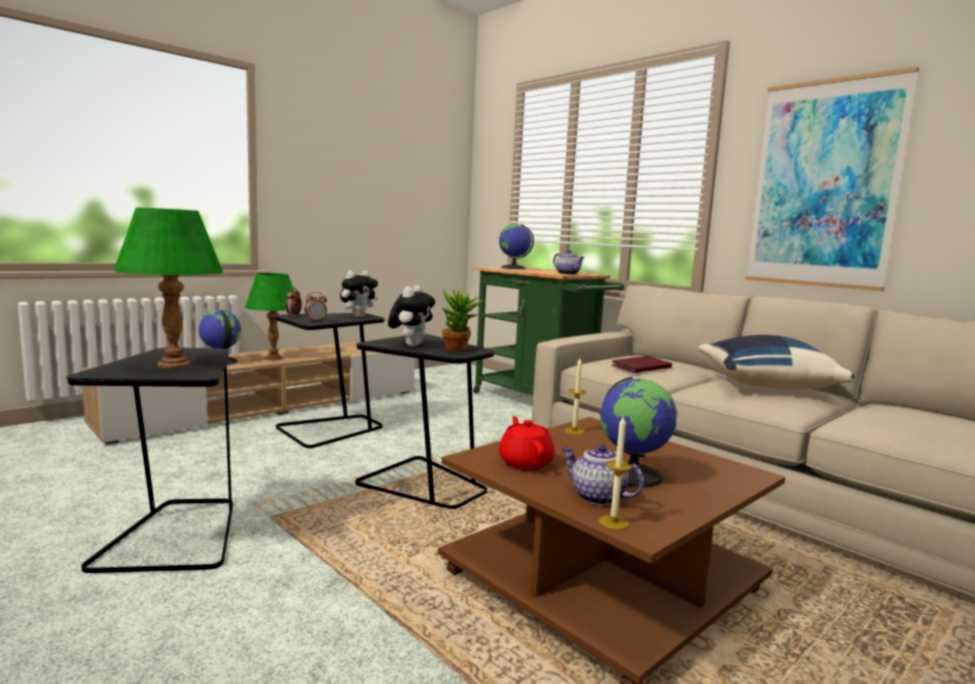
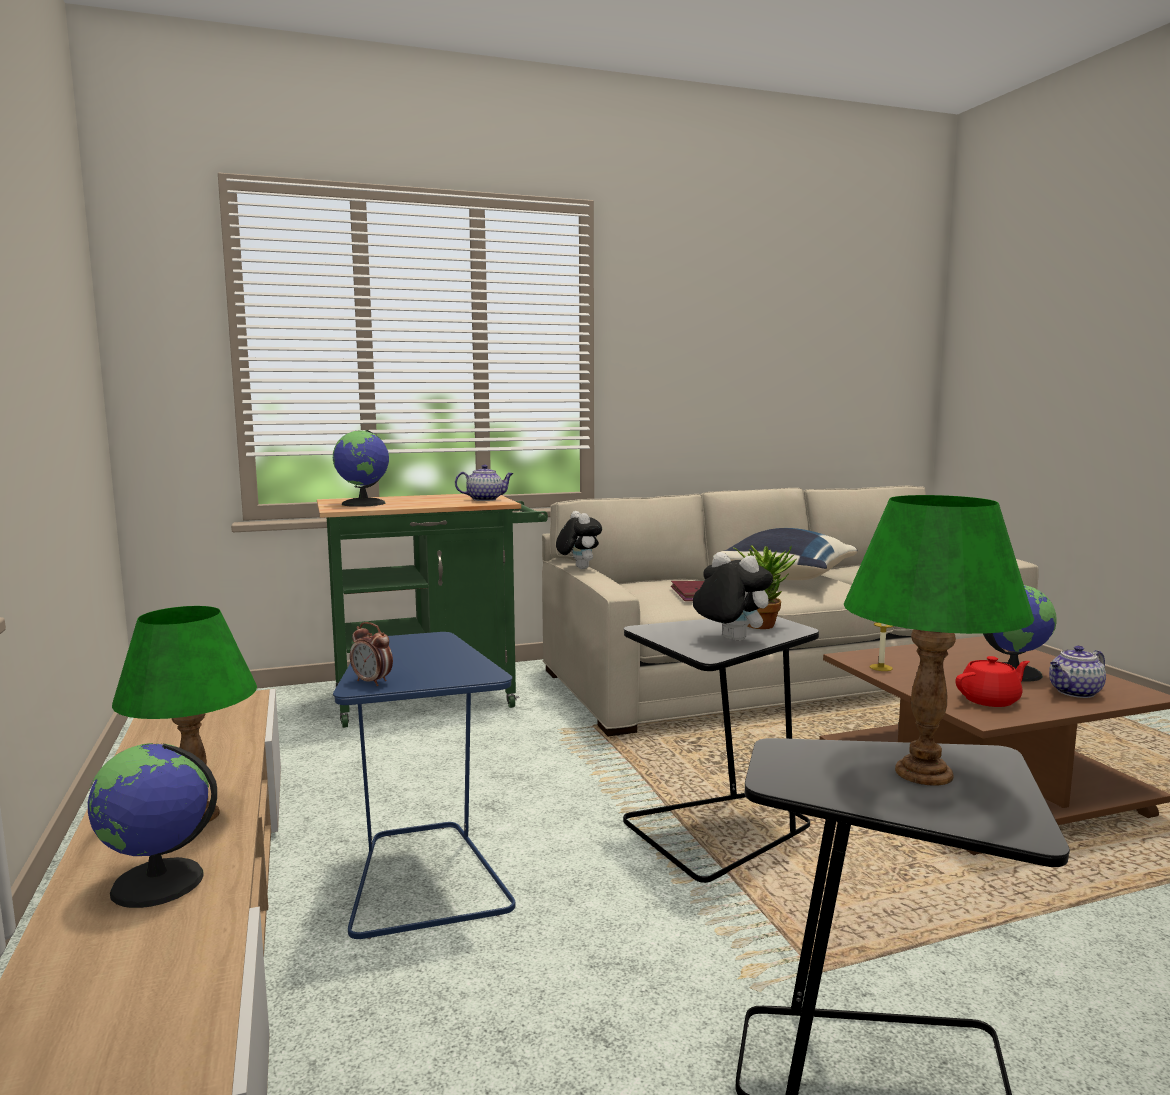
camera: 65 degrees left, 0 degrees up
(315, 321) = (463, 671): alarm clock -> none
(330, 430) = (425, 878): black side table -> blue side table
(358, 316) = (423, 643): plush toy -> plush toy (578, 568)
(525, 462) = (990, 700): red teapot -> red teapot turned 150 degrees clockwise
(613, 522) = (1130, 698): candle -> none
(824, 184) = (704, 373): picture -> none

